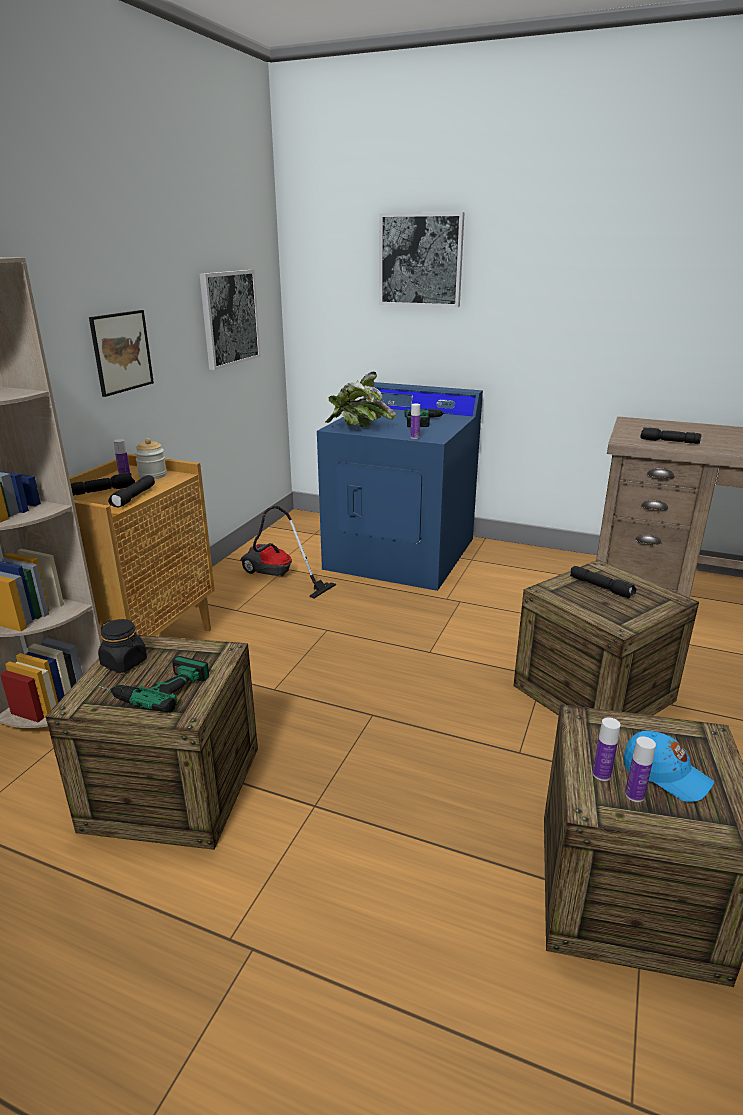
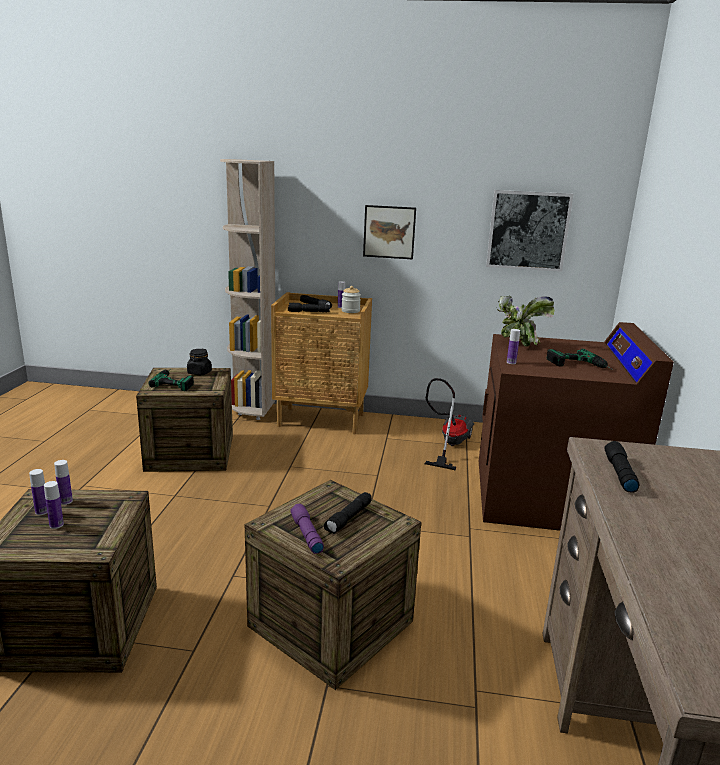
camera: 75 degrees right, 5 degrees down
(401, 553) = (548, 496): blue washing machine -> brown washing machine
(420, 260) = (685, 199): picture -> none
(634, 609) = (306, 534): none -> purple flashlight
(665, 775) = (56, 525): blue cap -> bottle

